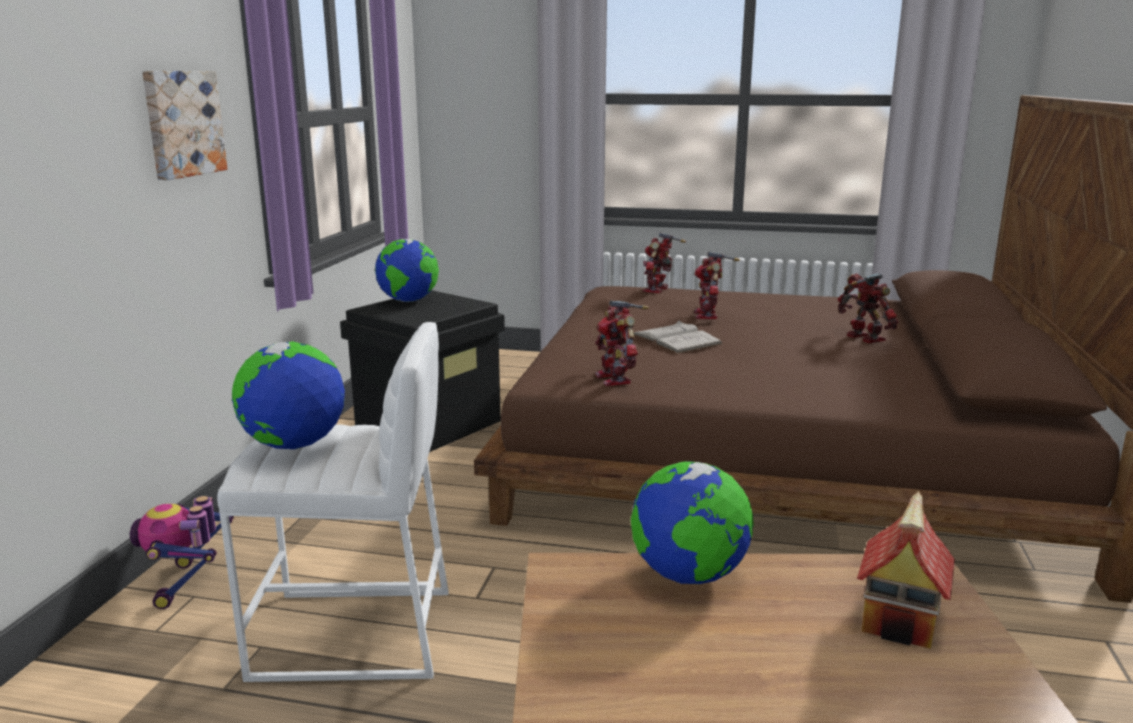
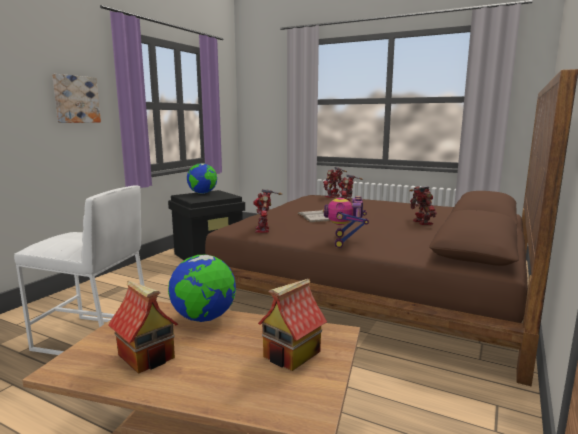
camera: 15 degrees right, 5 degrees down
(188, 584) = (46, 307): toy robot -> toy robot (345, 242)
(294, 445) = (62, 238): globe -> none
(677, 663) = (147, 356): none -> toy house

